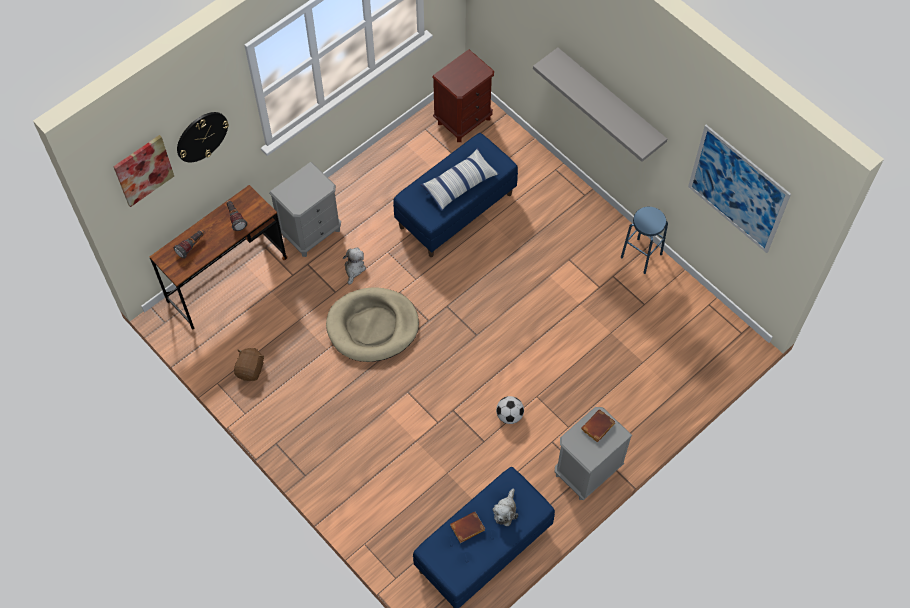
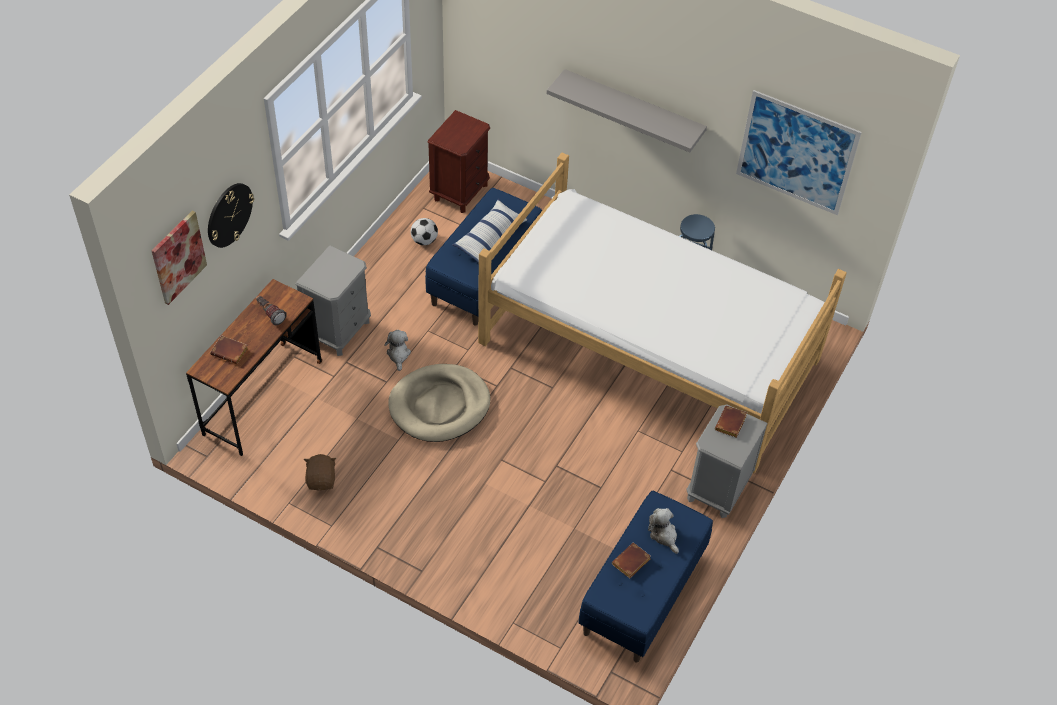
camera: 20 degrees left, 10 degrees down
(191, 246) = (231, 351): flashlight -> brown book
(505, 511) = (663, 535): plush toy -> plush toy turned 150 degrees clockwise
(509, 415) = (617, 455): football -> football (424, 240)
(575, 323) = (649, 352): none -> bed

